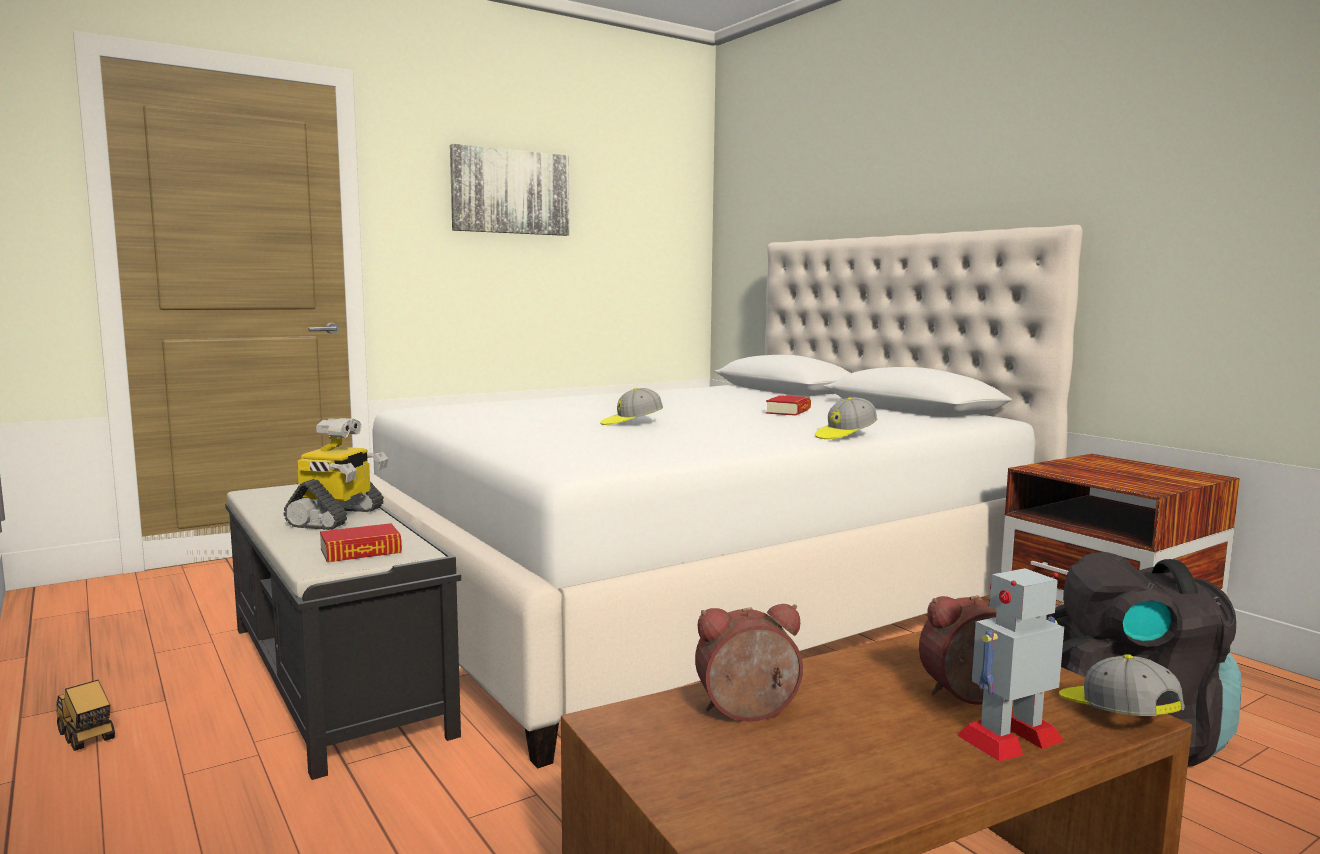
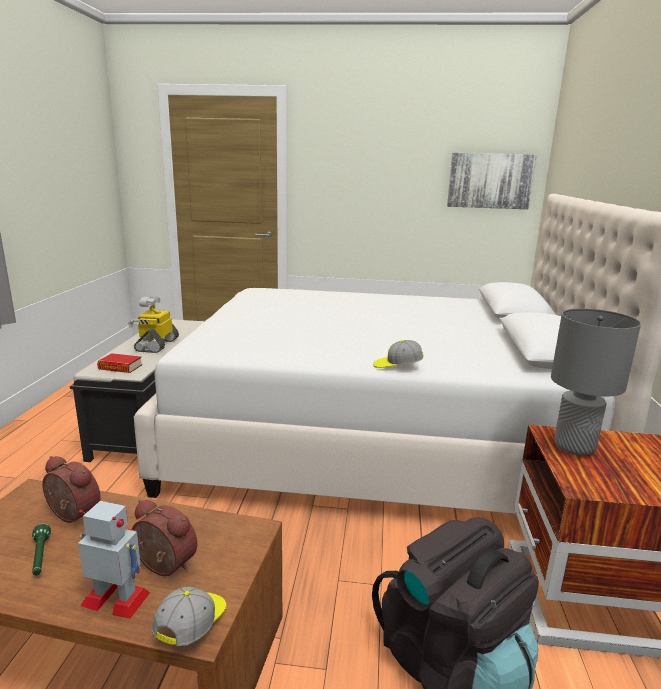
camera: 40 degrees right, 10 degrees up
(87, 737) = (64, 412): toy truck -> none
(338, 517) = (156, 345): toy robot -> toy robot turned 135 degrees clockwise
(510, 192) = (380, 153): picture -> picture (490, 181)
(631, 423) = (316, 323): cap -> none
(788, 411) = (438, 334): book -> none
(832, 758) = (40, 557): none -> green flashlight
(1078, 472) = (573, 449): none -> grey table lamp

